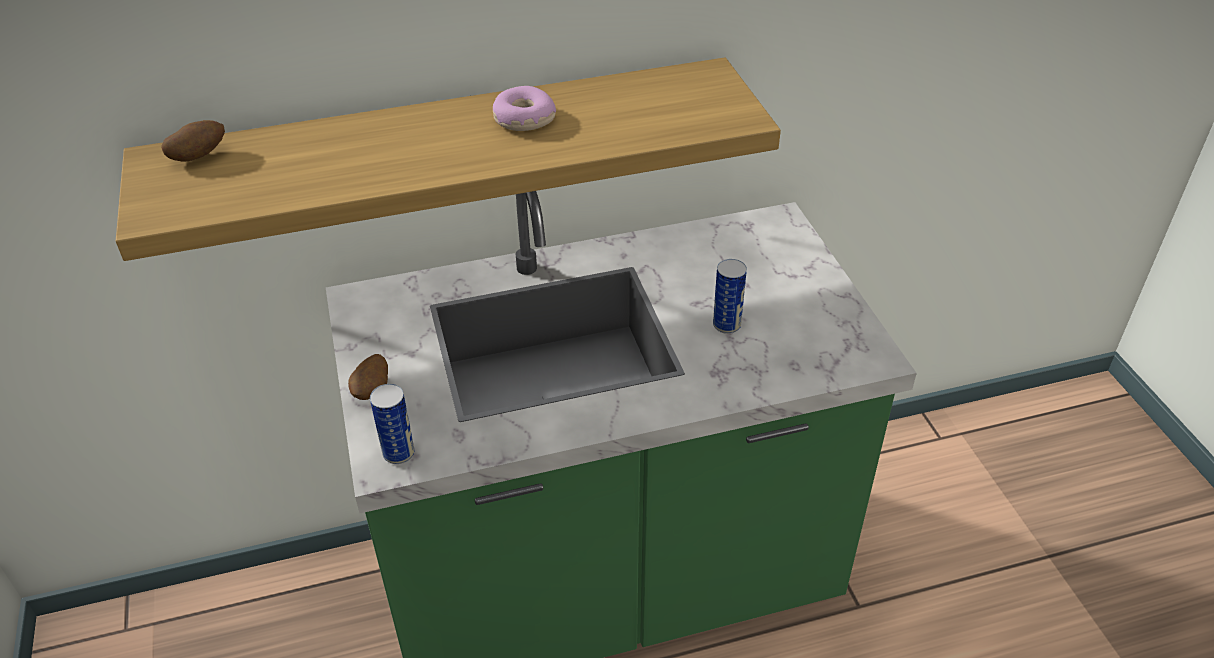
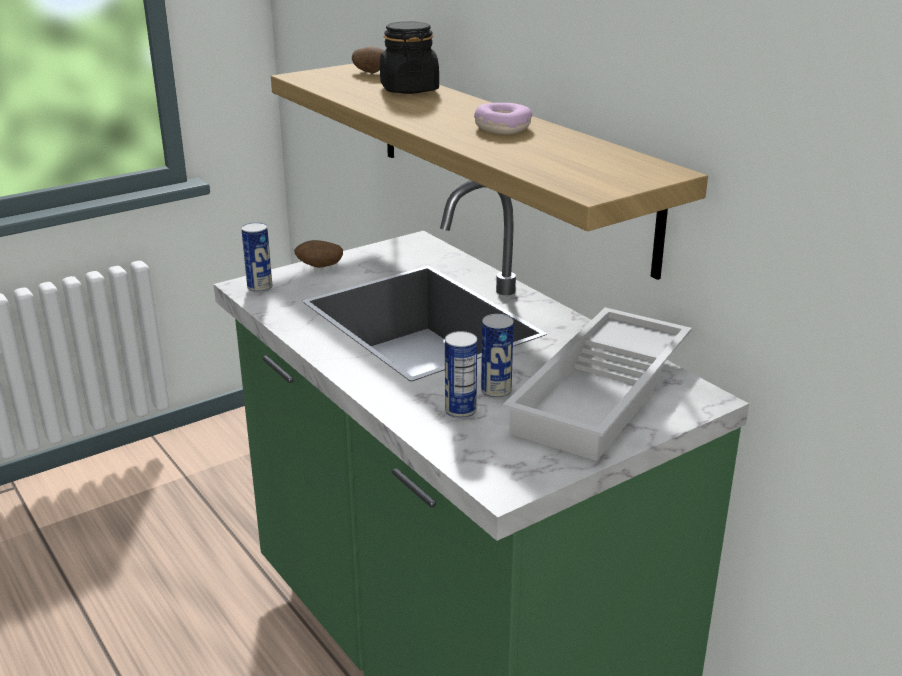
camera: 70 degrees right, 15 degrees down
(311, 144) = (409, 89): none -> black jar
(753, 354) = (460, 411): none -> can
(755, 266) = (604, 394): none -> white tray

